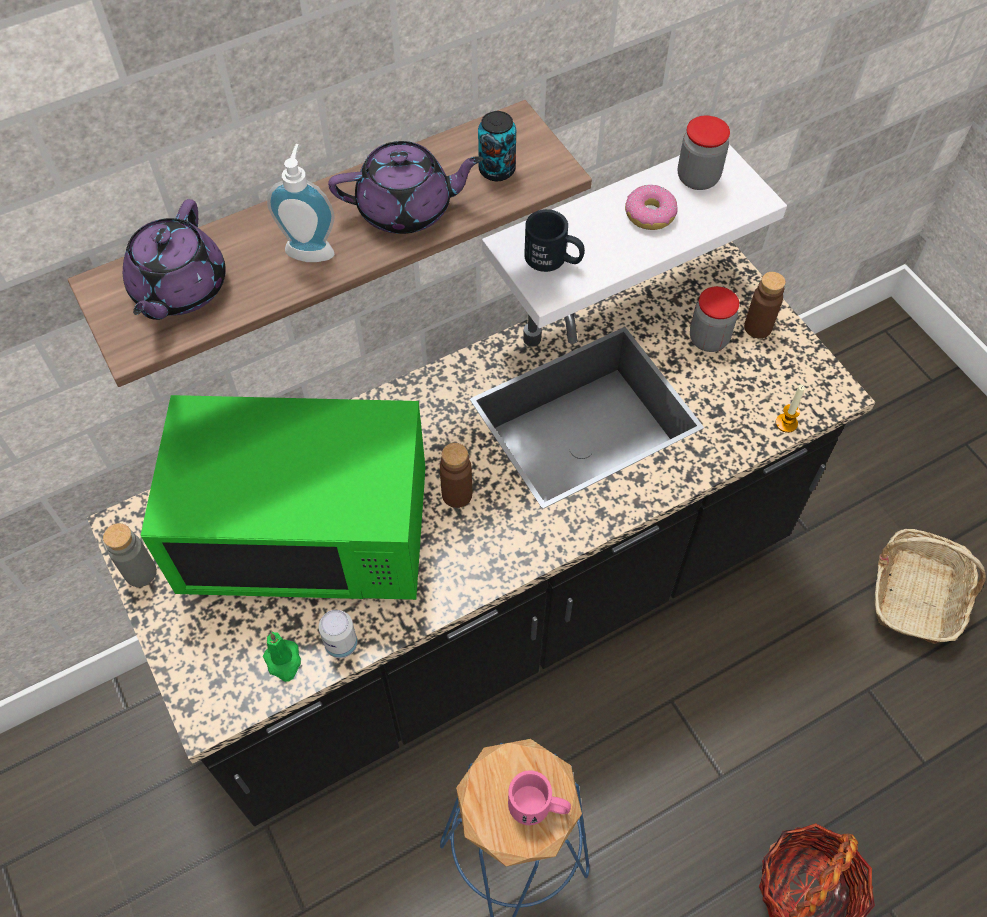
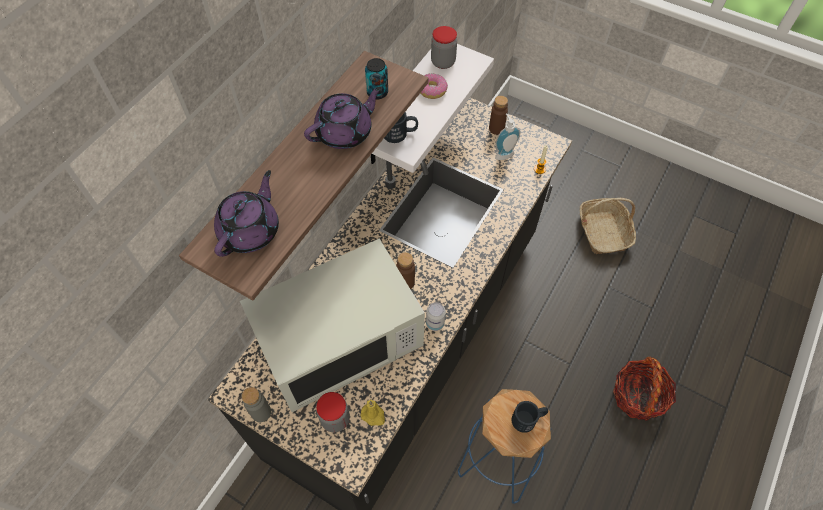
camera: 30 degrees left, 0 degrees up
(178, 289) = (251, 231): purple teapot -> purple teapot turned 135 degrees counterclockwise
(283, 661) = (373, 415): green candle -> yellow candle
(307, 533) = (340, 342): green microwave -> white microwave
(311, 248) = (309, 175): soap dispenser -> soap dispenser (503, 153)
(341, 644) = (398, 389): can -> can (435, 323)
(538, 806) = (528, 419): pink mug -> black mug
(708, 339) = (477, 145): jar -> jar (335, 419)

